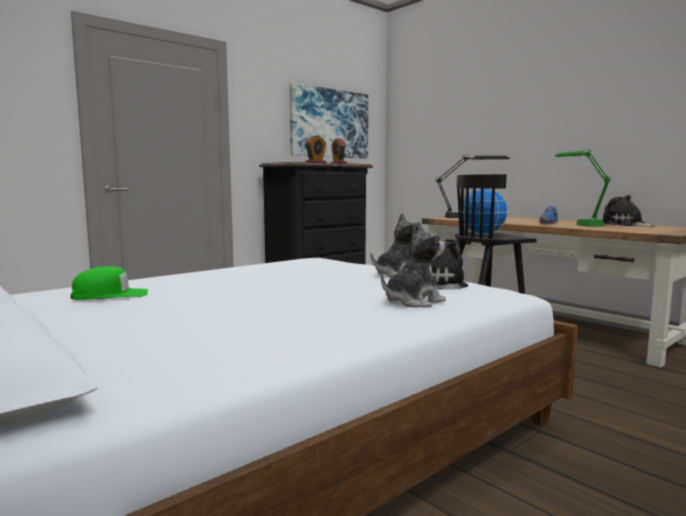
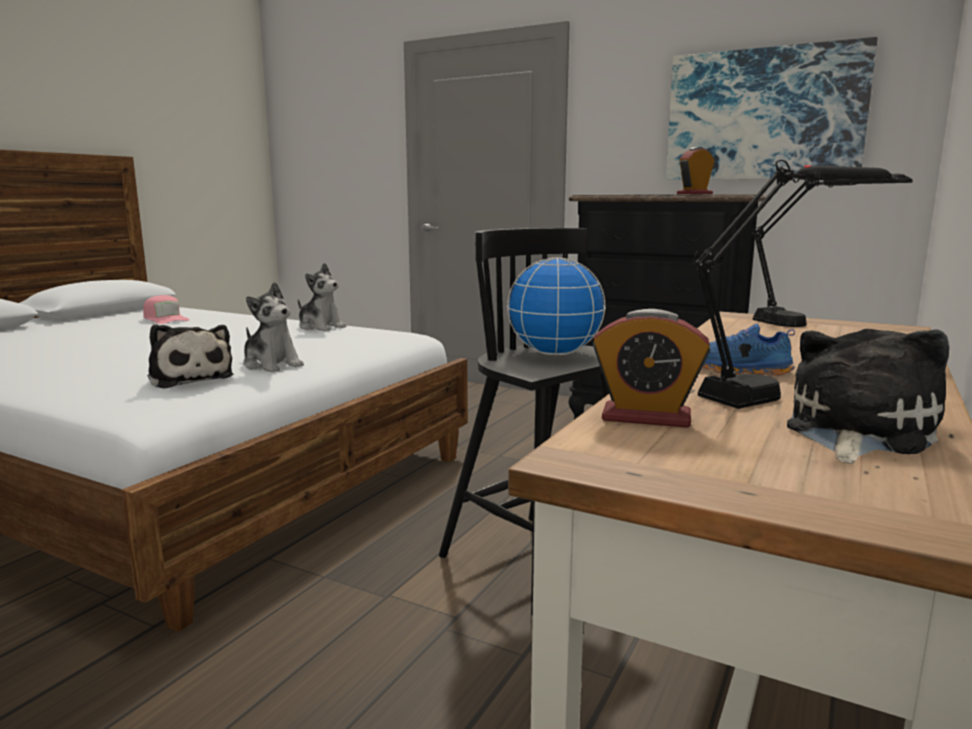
camera: 70 degrees right, 5 degrees up
(110, 295) = (165, 319): green cap -> pink cap
(315, 162) = (633, 194): alarm clock -> alarm clock (646, 417)
(413, 301) = (95, 377): plush toy -> plush toy (321, 327)
(577, 224) = (778, 389): green table lamp -> black table lamp

